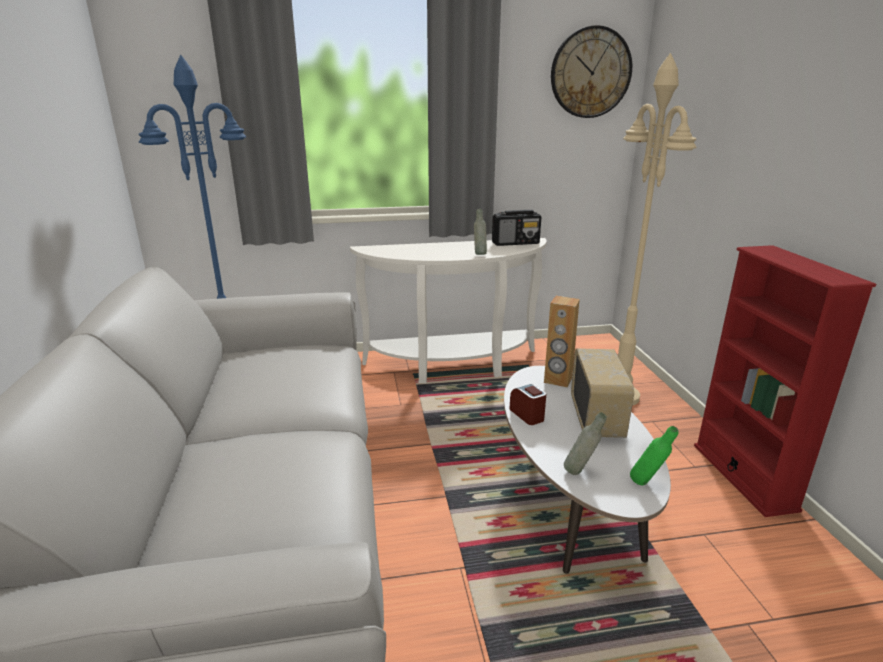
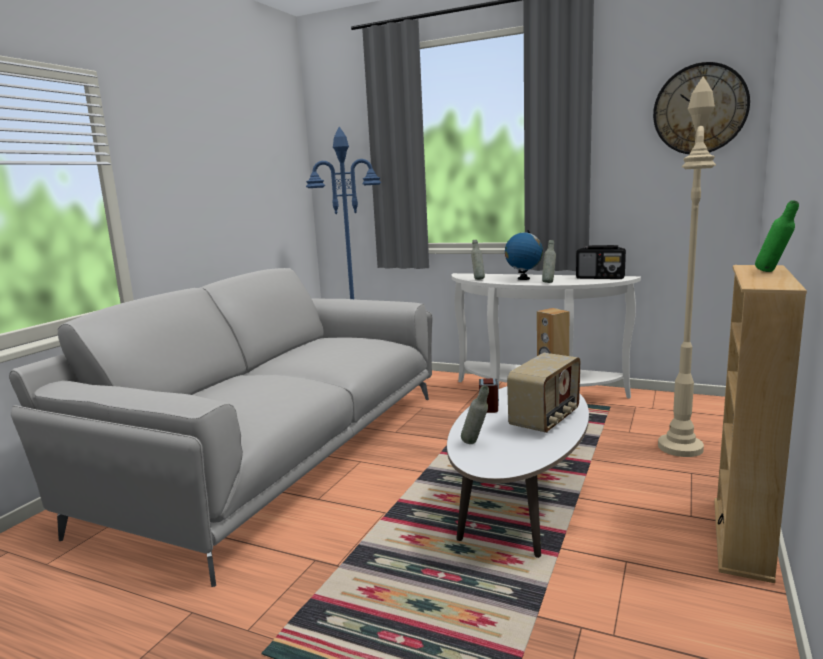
camera: 35 degrees right, 10 degrees down
(397, 255) = (478, 279): none -> grey bottle
(445, 250) = (523, 279): none -> globe
(647, 484) = (520, 463): green bottle -> green bottle (773, 272)
(743, 476) = (742, 538): red bookcase -> beige bookcase

